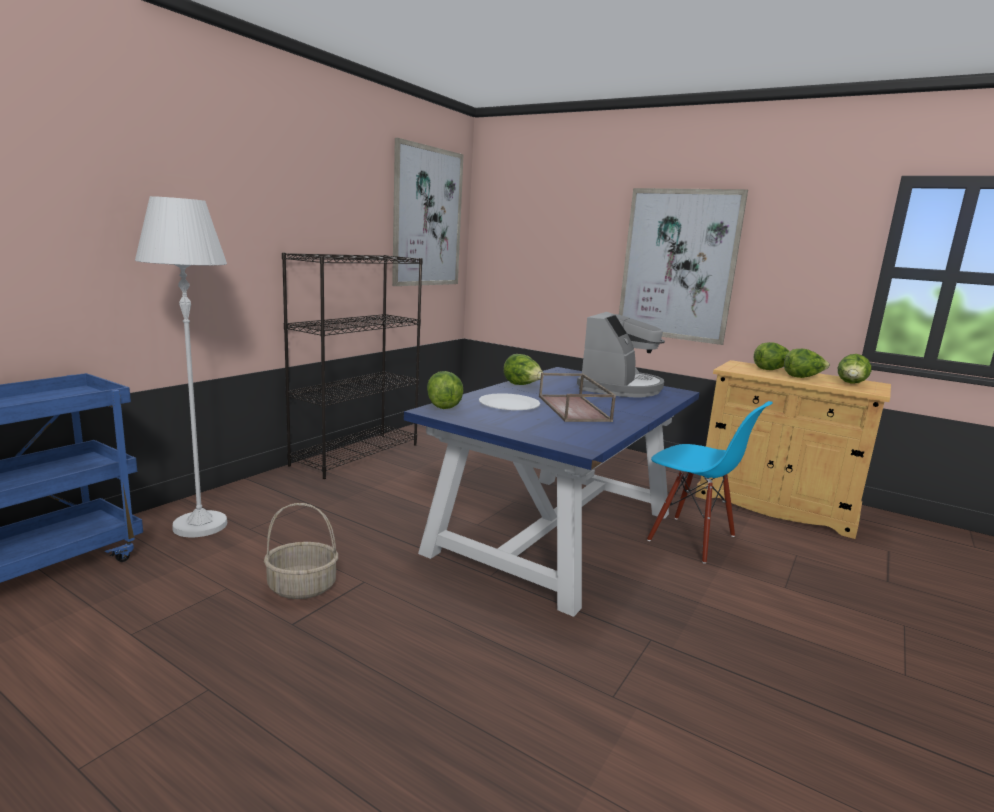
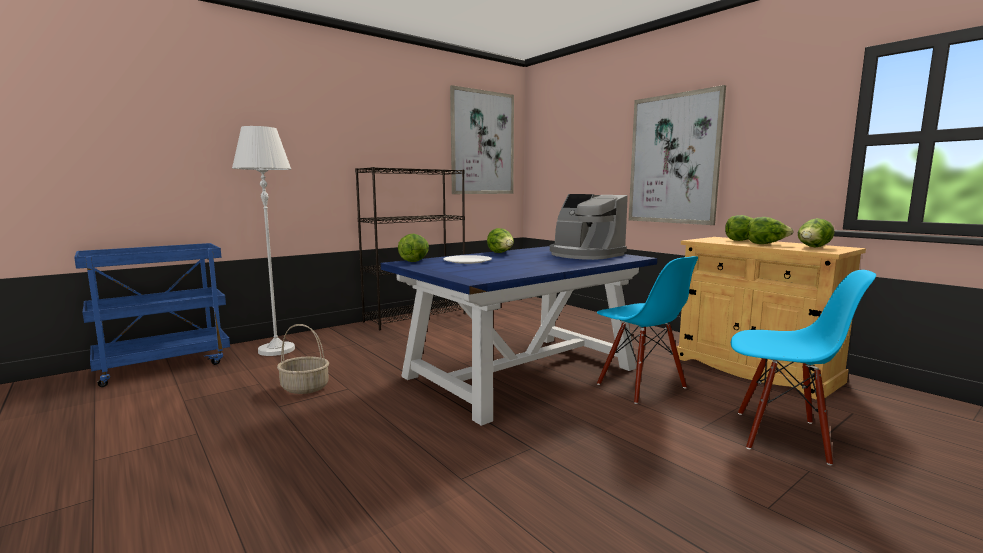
camera: 20 degrees right, 5 degrees down
(574, 408) = (517, 263): brown tray -> none
(620, 387) = (584, 255): coffee machine -> coffee machine turned 90 degrees clockwise
(855, 586) = (781, 435): none -> blue chair

